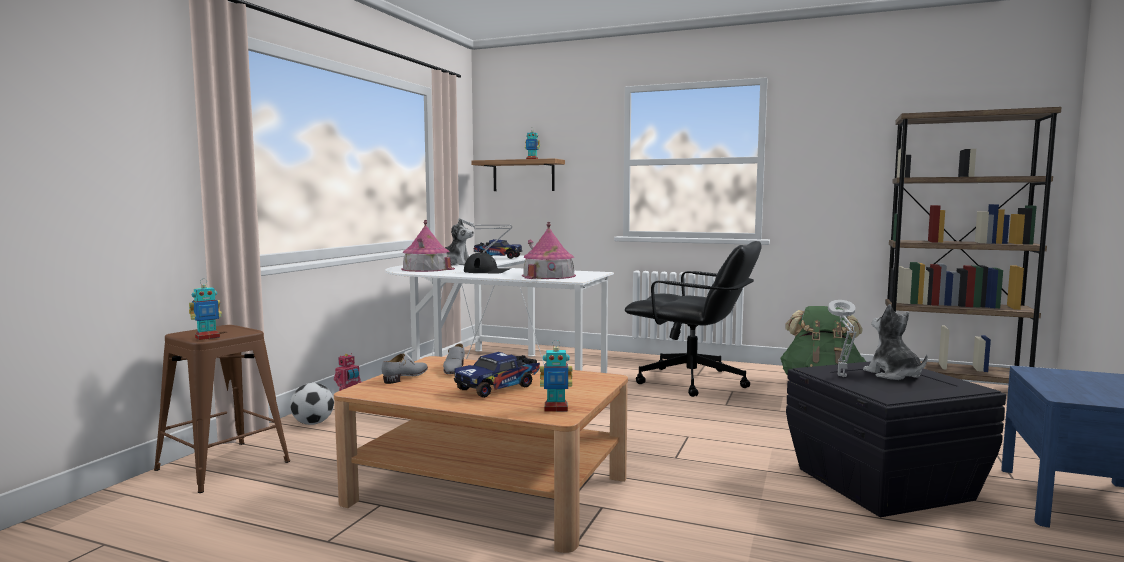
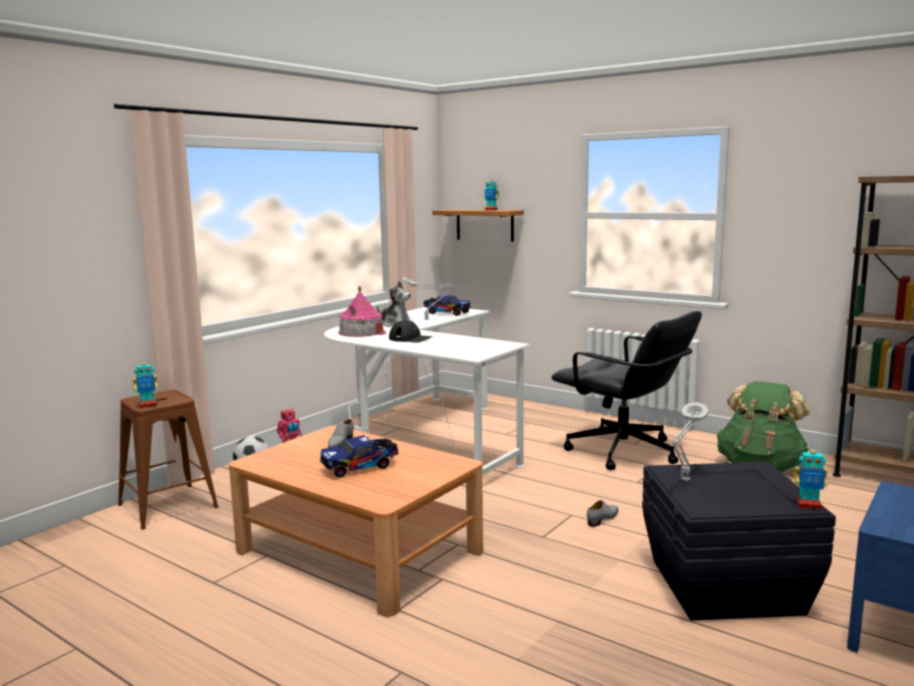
camera: 15 degrees right, 5 degrees up
(406, 377) = (296, 449): grey shoe -> grey shoe (603, 519)
(548, 275) = (459, 348): toy house -> none
(556, 409) = (388, 495): toy robot -> toy robot (808, 505)
(893, 375) = (742, 482): plush toy -> none

